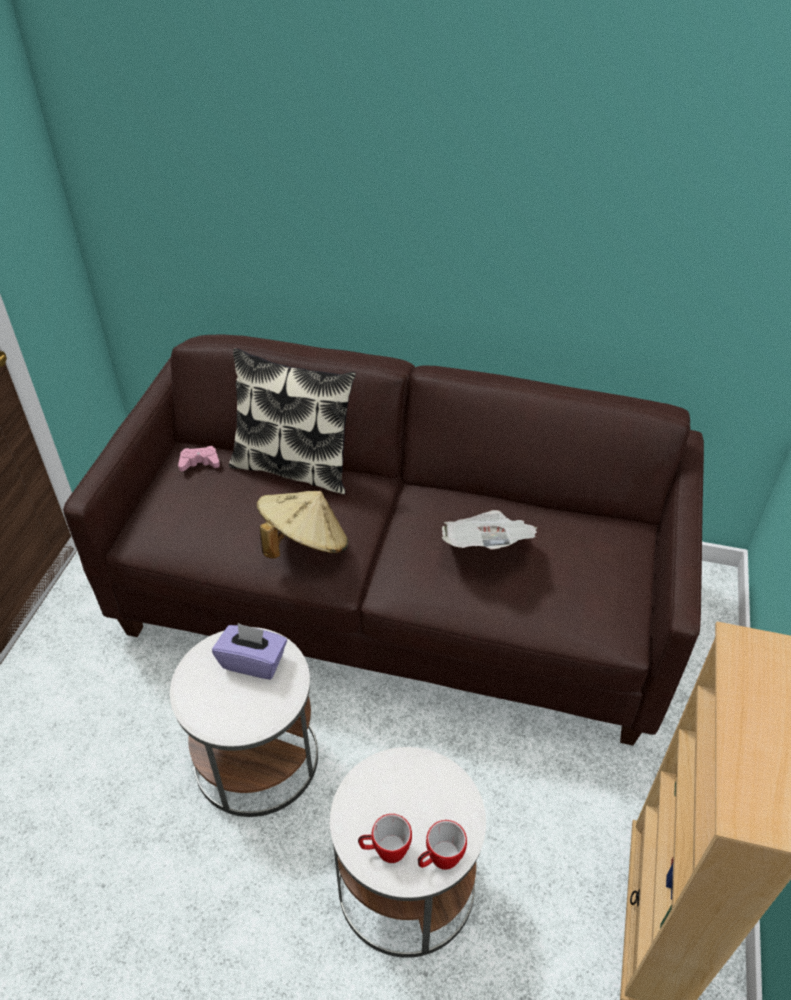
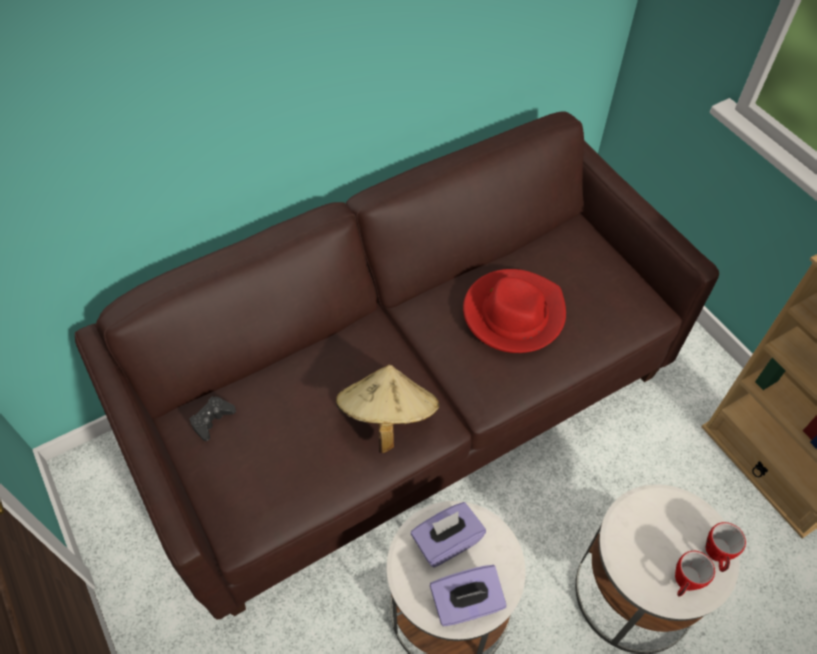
camera: 45 degrees left, 10 degrees up
(199, 463) = (212, 420): pink game controller -> black game controller
(214, 710) = (466, 604): none -> purple tissue box
(294, 467) = (297, 360): pillow -> none
(486, 547) = (513, 313): newspaper -> red hat

